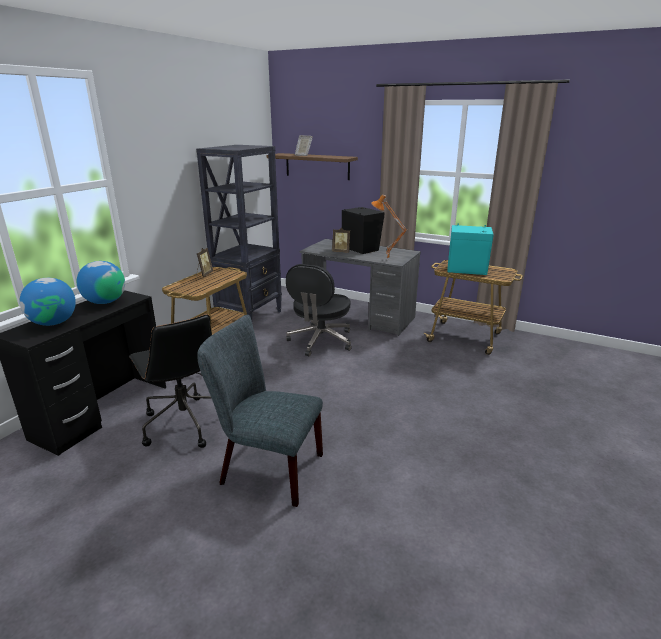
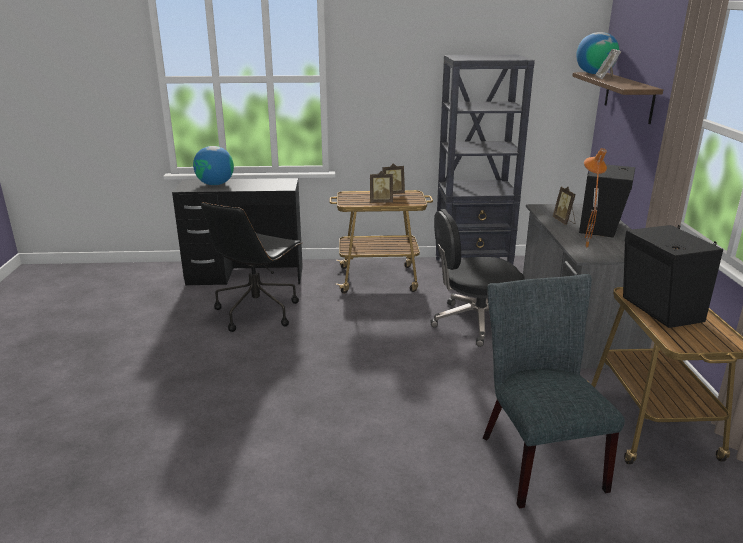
camera: 60 degrees right, 0 degrees up
(105, 302) = (266, 183): globe -> globe (594, 73)
(214, 282) = (381, 202): none -> picture frame
(265, 468) = (222, 369): grey chair -> grey chair (536, 457)
(467, 270) = (659, 310): turquoise speaker -> black speaker

